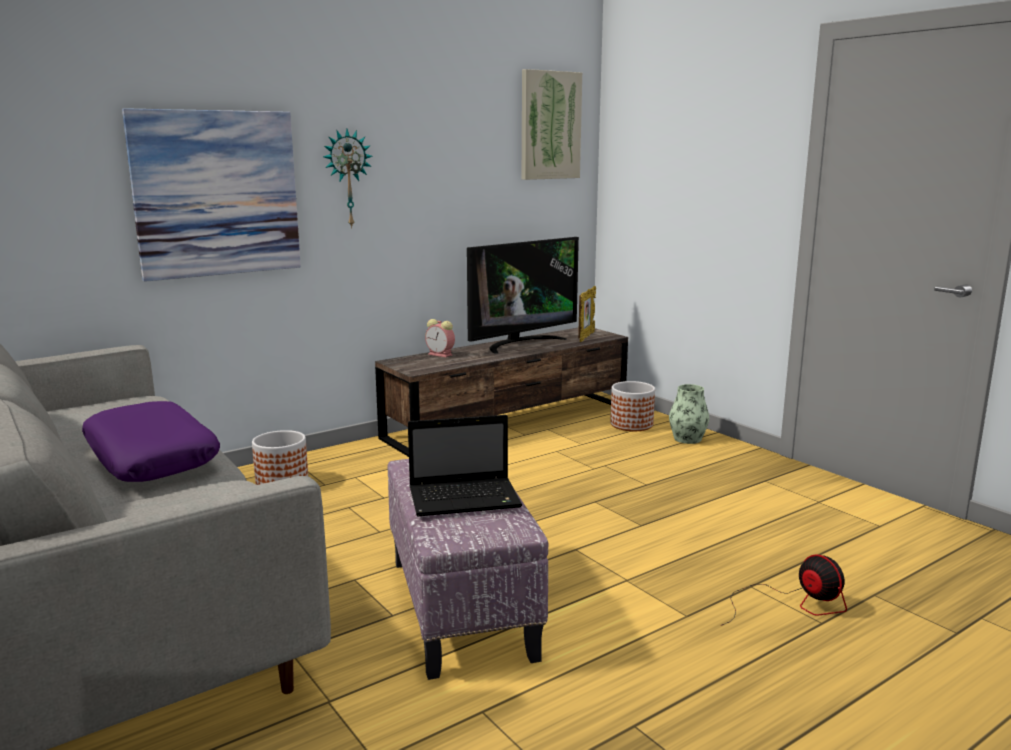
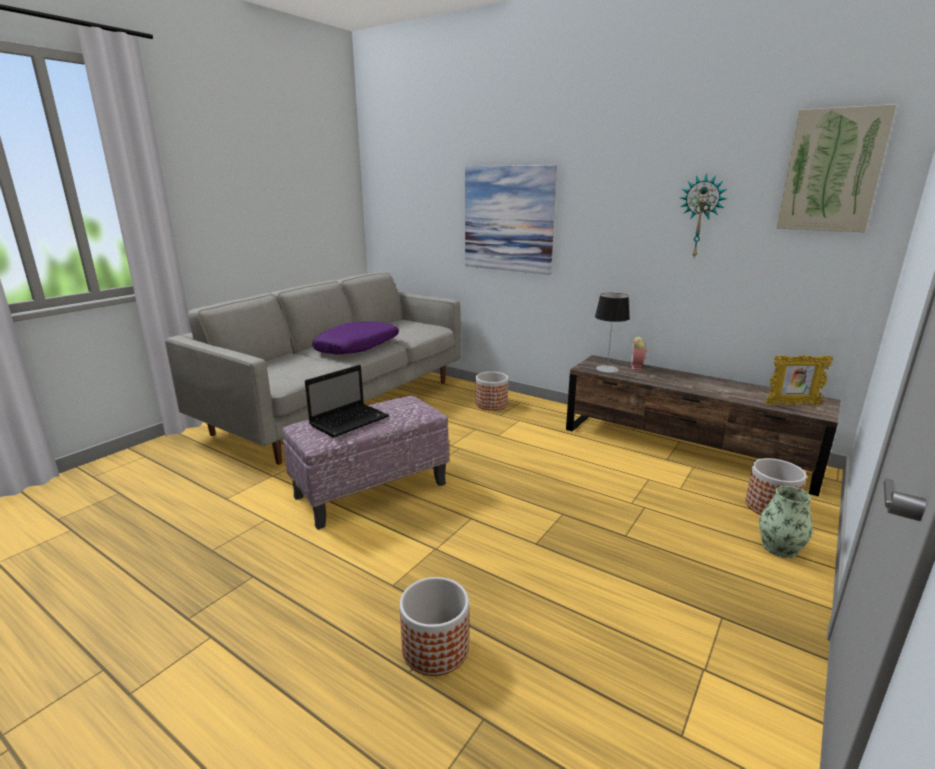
camera: 70 degrees right, 5 degrees up
(347, 178) = (594, 215): wall clock -> wall clock (700, 217)
(431, 364) = (607, 369): none -> table lamp
(466, 498) = (350, 421): laptop -> laptop turned 105 degrees counterclockwise
(520, 343) = (717, 384): television -> none
(792, 604) = (435, 649): fan -> planter

